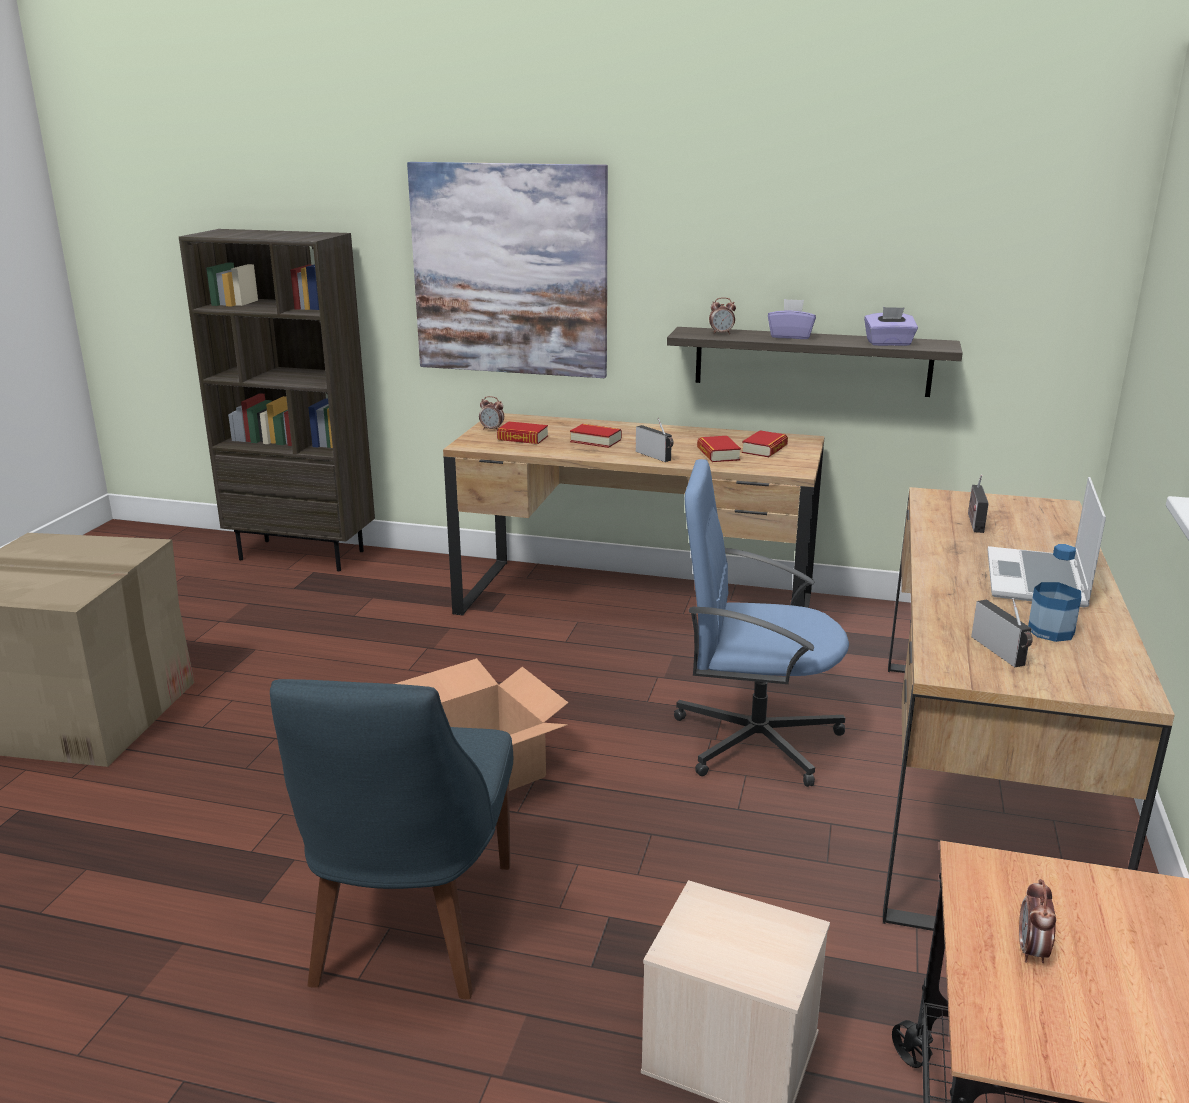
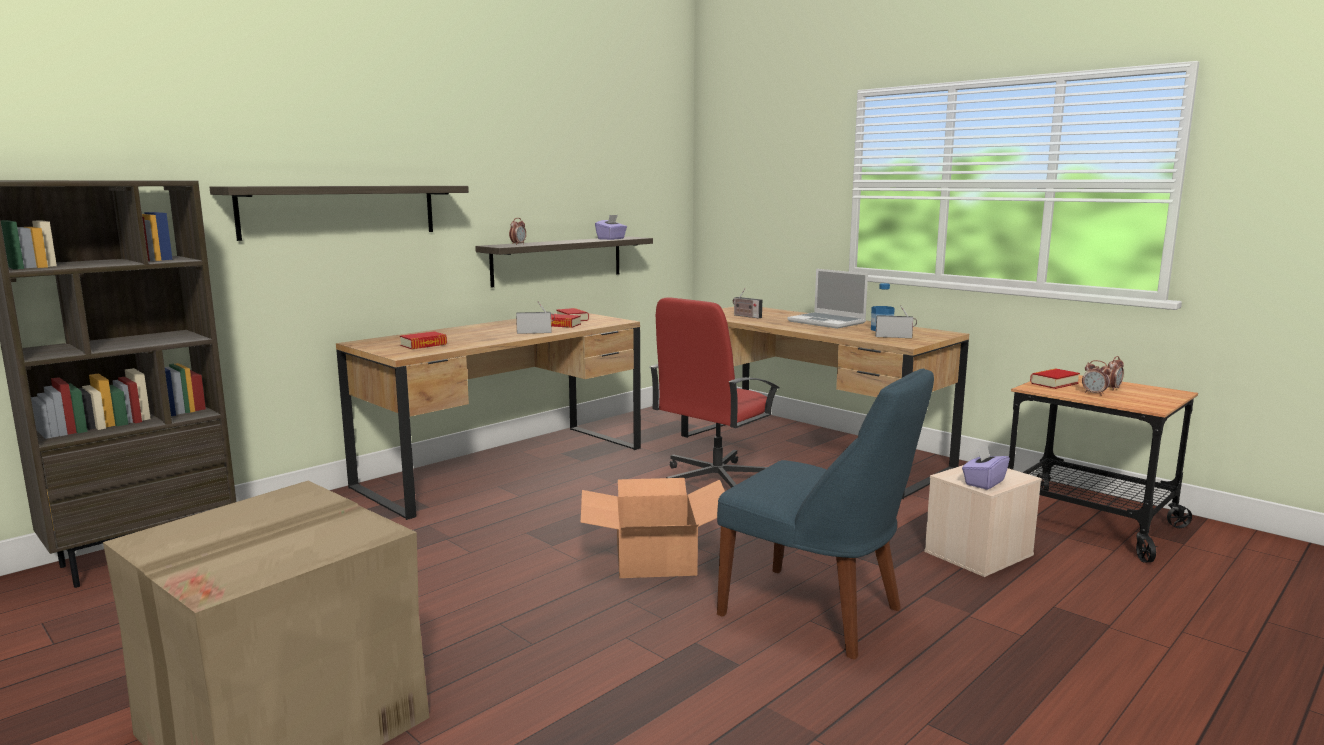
camera: 60 degrees left, 10 degrees down
(492, 429) = (381, 347): alarm clock -> alarm clock (1112, 388)
(509, 270) = (340, 211): picture -> shelf
(595, 440) = (473, 336): book -> book (1054, 383)
(753, 739) = (715, 480): blue office chair -> red office chair
(790, 336) = (556, 242): purple tissue box -> purple tissue box (983, 482)

